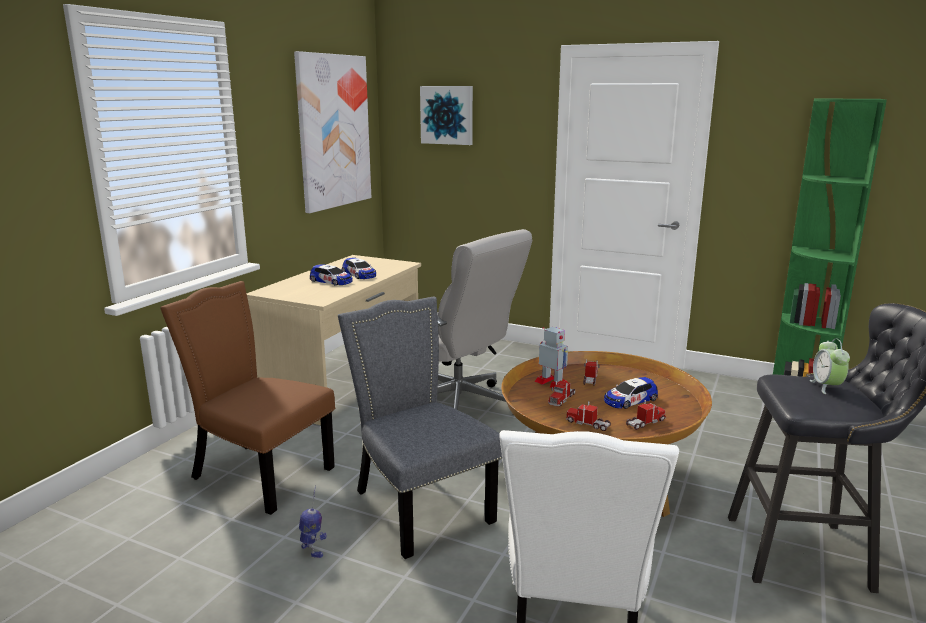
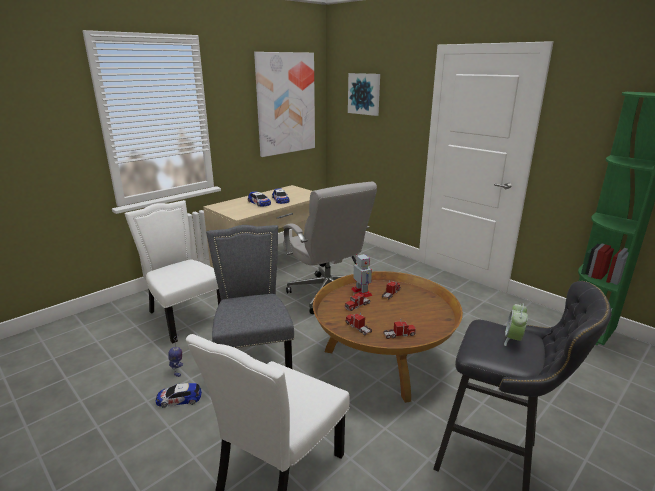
camera: 20 degrees right, 5 degrees up
(263, 476) = (185, 318): brown chair -> white chair
(630, 400) = (404, 315): toy car -> toy car (179, 399)

